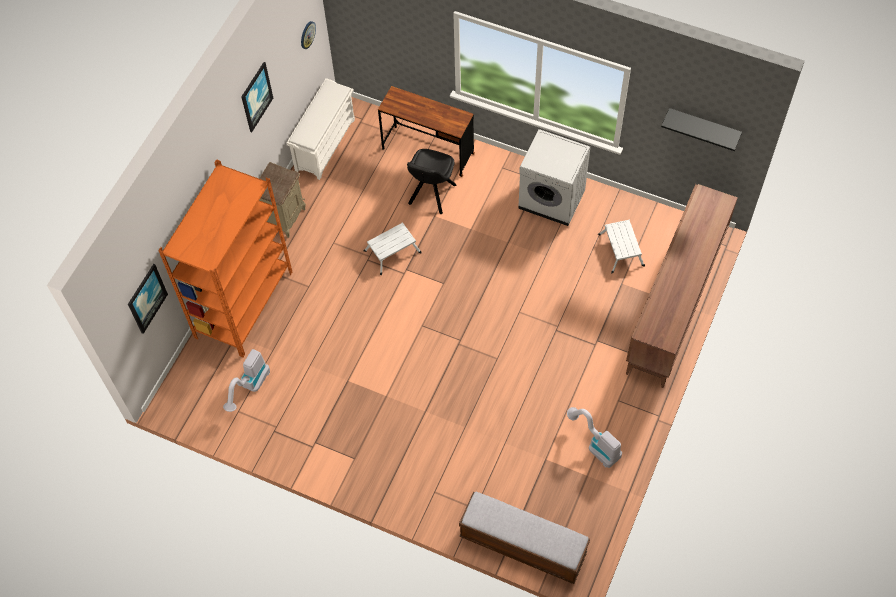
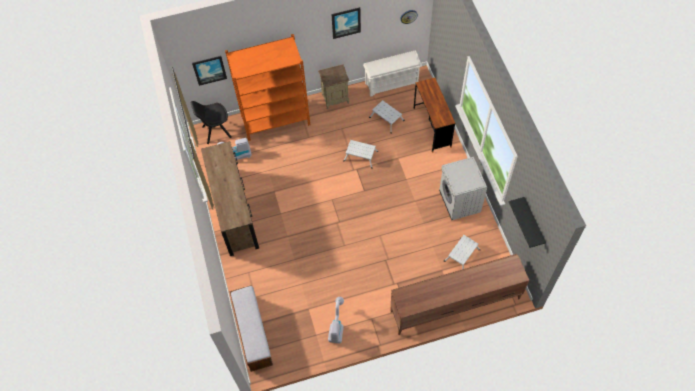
camera: 50 degrees right, 0 degrees up
(331, 446) = (234, 211): none -> brown dresser
(369, 187) = (387, 119): none -> white step ladder
(431, 194) = (409, 147): black chair -> black chair (216, 131)

